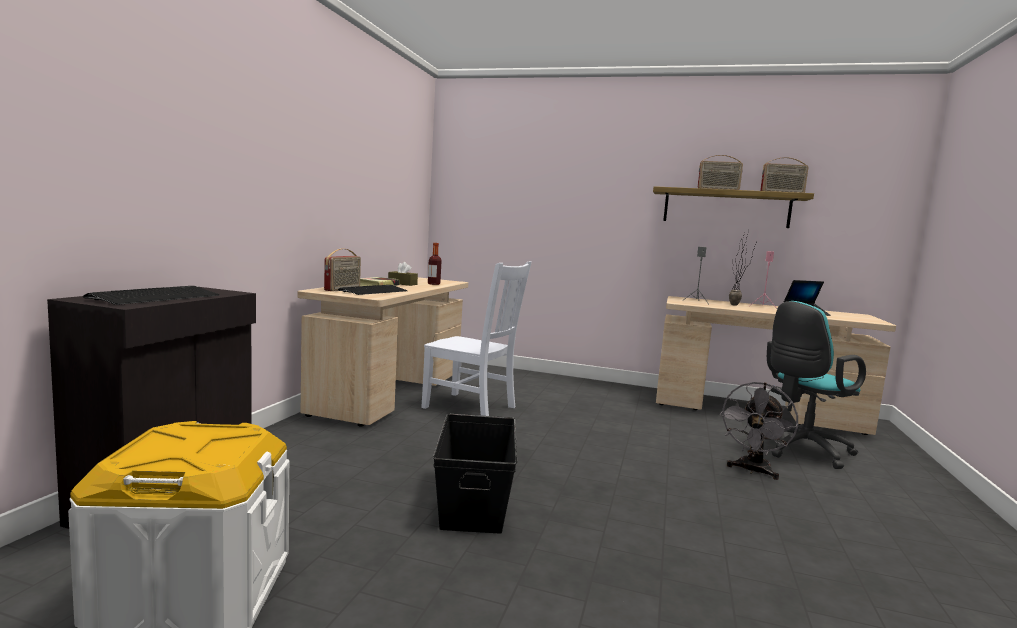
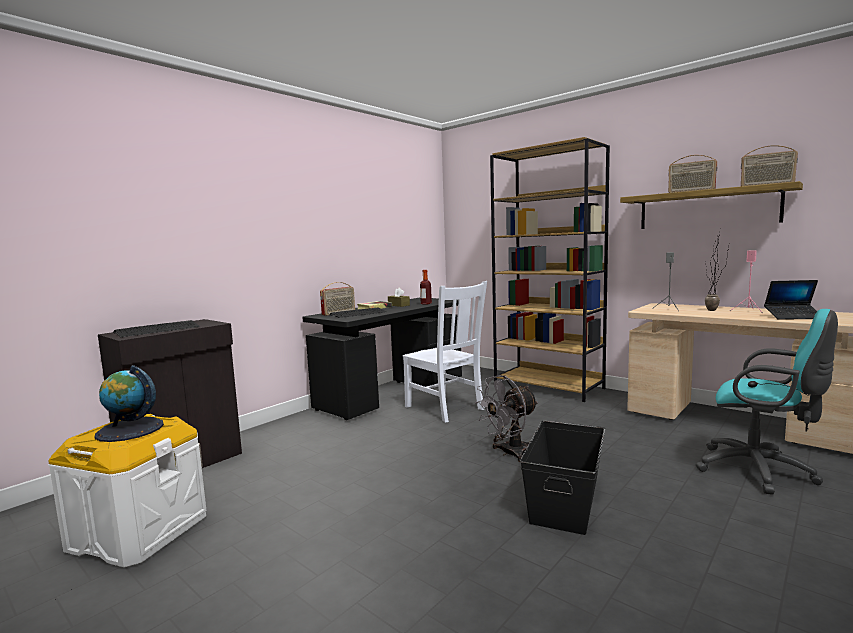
camera: 25 degrees right, 0 degrees up
(198, 443) = (129, 429): none -> globe
(391, 393) = (393, 393): beige desk -> black desk
(473, 500) = (372, 487): black storage box -> black storage box (564, 500)
(559, 382) = (549, 386): none -> brown bookcase
(752, 471) = (673, 488): grey fan -> grey fan (509, 453)
(800, 450) = (760, 471): turquoise office chair -> turquoise office chair turned 135 degrees counterclockwise

